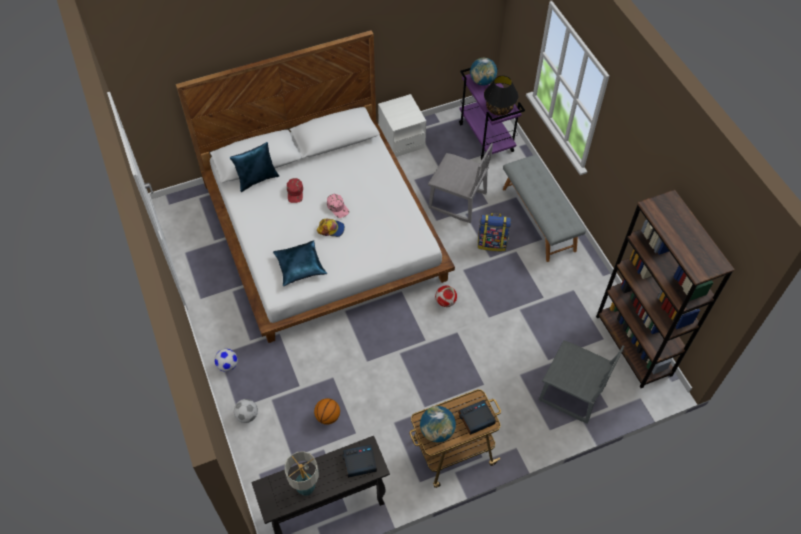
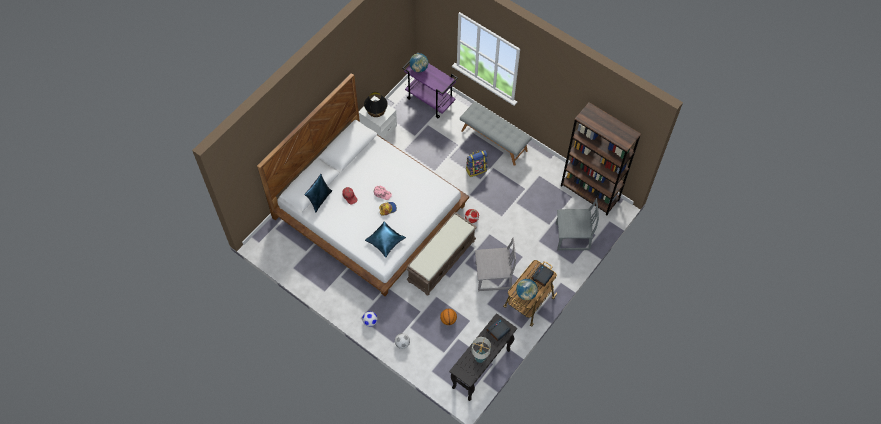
camera: 30 degrees left, 5 degrees up
(371, 334) = (441, 260): none -> brown bench
(457, 201) = (439, 152): grey chair -> grey chair (493, 276)
(499, 108) = (440, 82): black table lamp -> black table lamp (376, 111)

